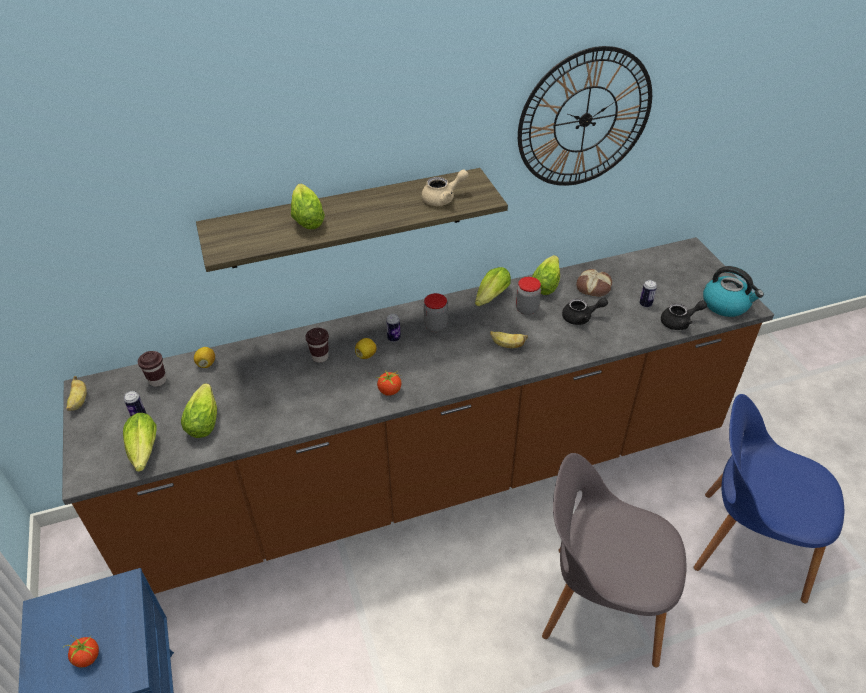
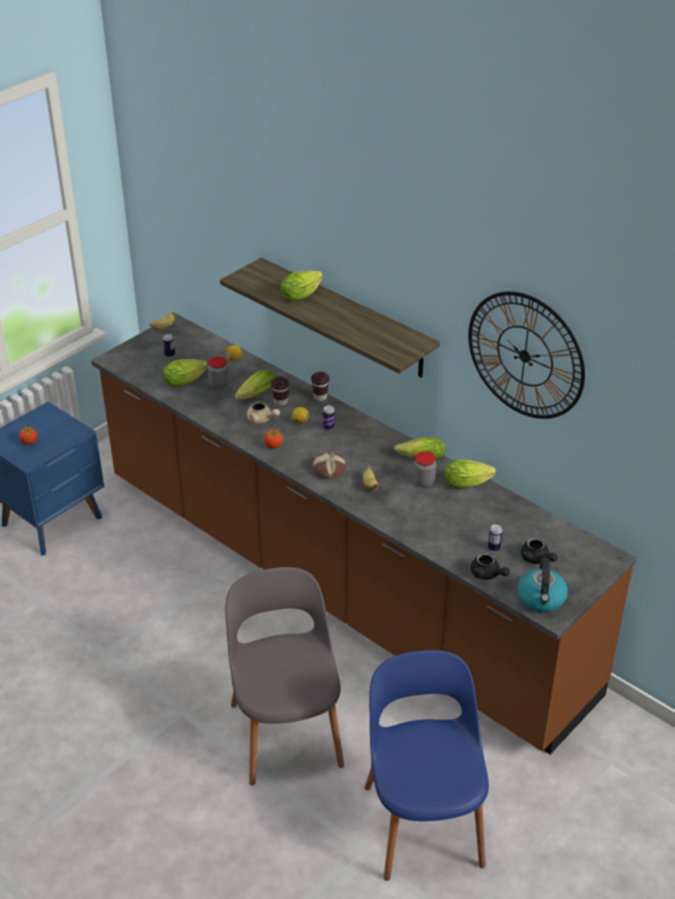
camera: 60 degrees right, 5 degrees down
(144, 453) = (143, 371): lettuce -> lettuce (254, 396)
(157, 381) = (203, 347): brown cup -> brown cup (320, 397)
(435, 326) = (360, 442): jar -> jar (219, 385)
(443, 198) = (379, 338): beige teapot -> beige teapot (262, 419)
(581, 317) = (440, 515): black teapot -> black teapot (537, 559)
(594, 287) = (489, 511): bread -> bread (329, 469)

